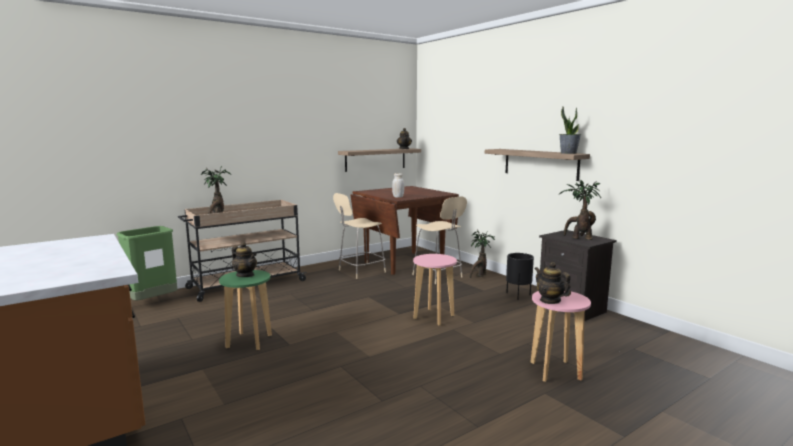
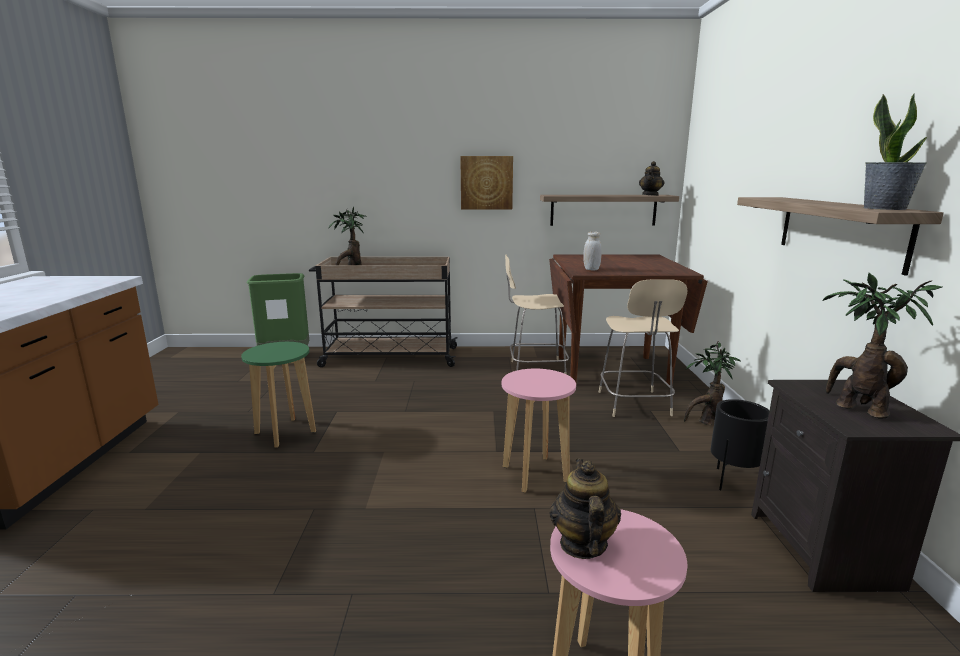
camera: 35 degrees right, 5 degrees up
(245, 275) = (280, 349): teapot -> none
(302, 143) = (486, 182): none -> picture

